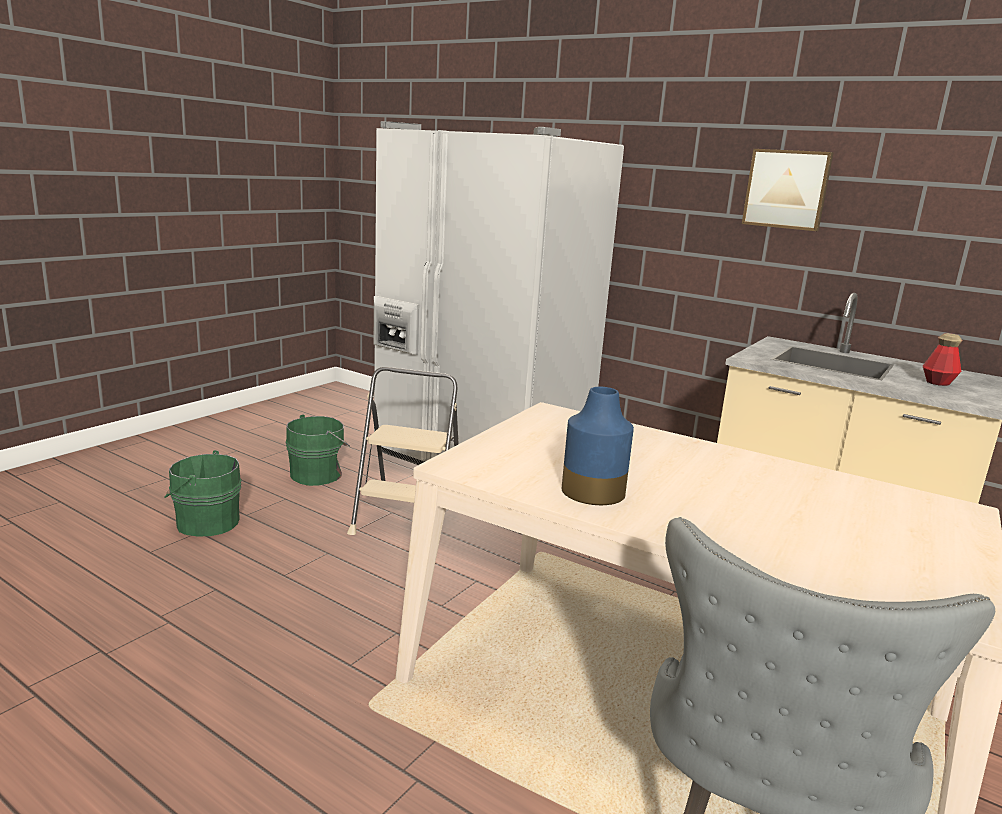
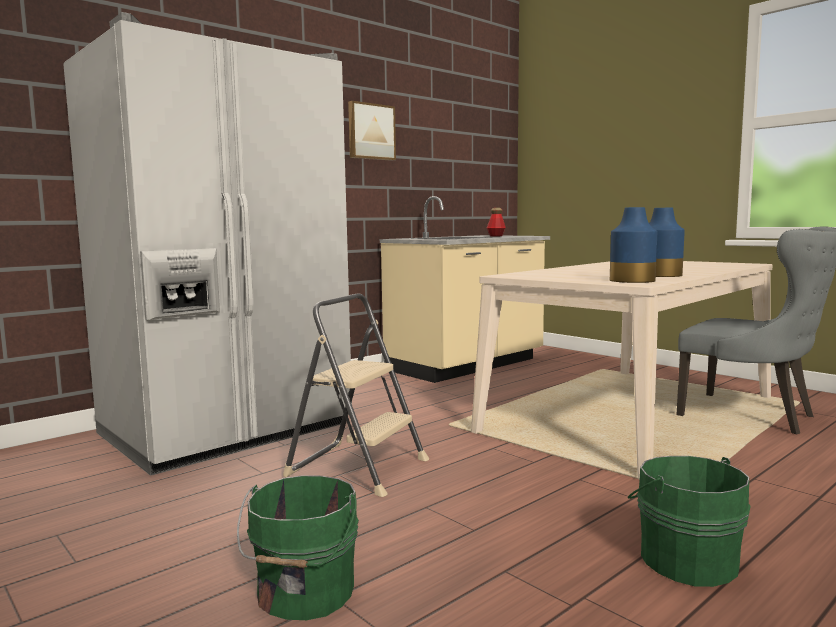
camera: 75 degrees left, 10 degrees down
(318, 474) = (191, 513): green bucket -> green bucket (685, 559)
(499, 466) = (632, 280): none -> blue vase

